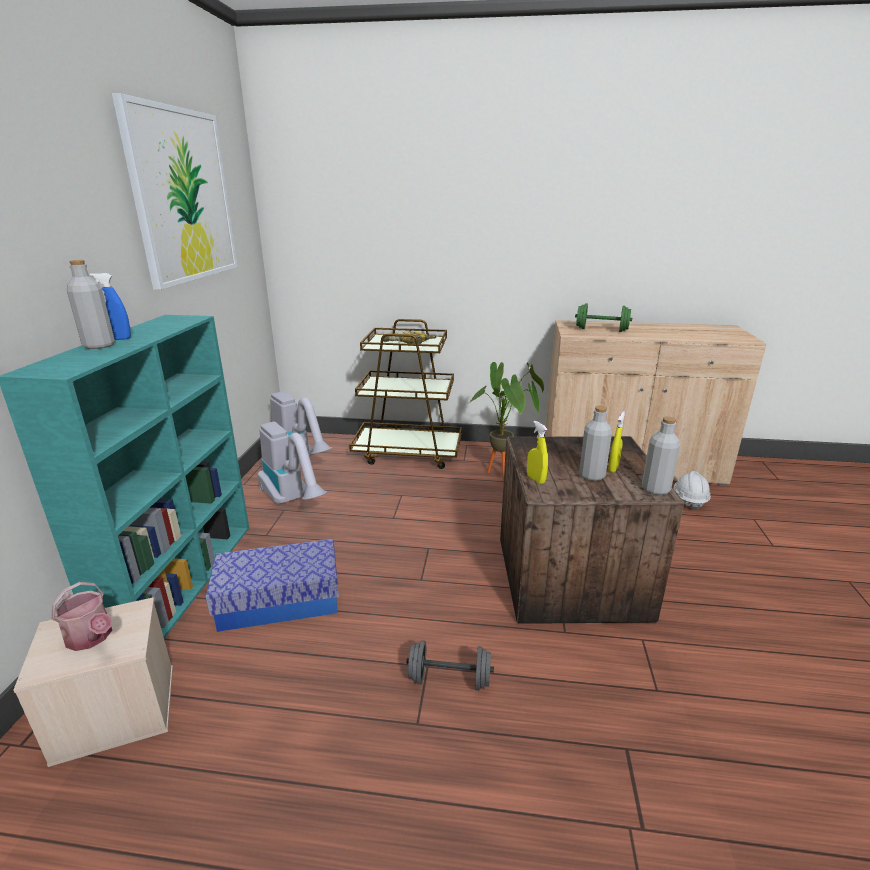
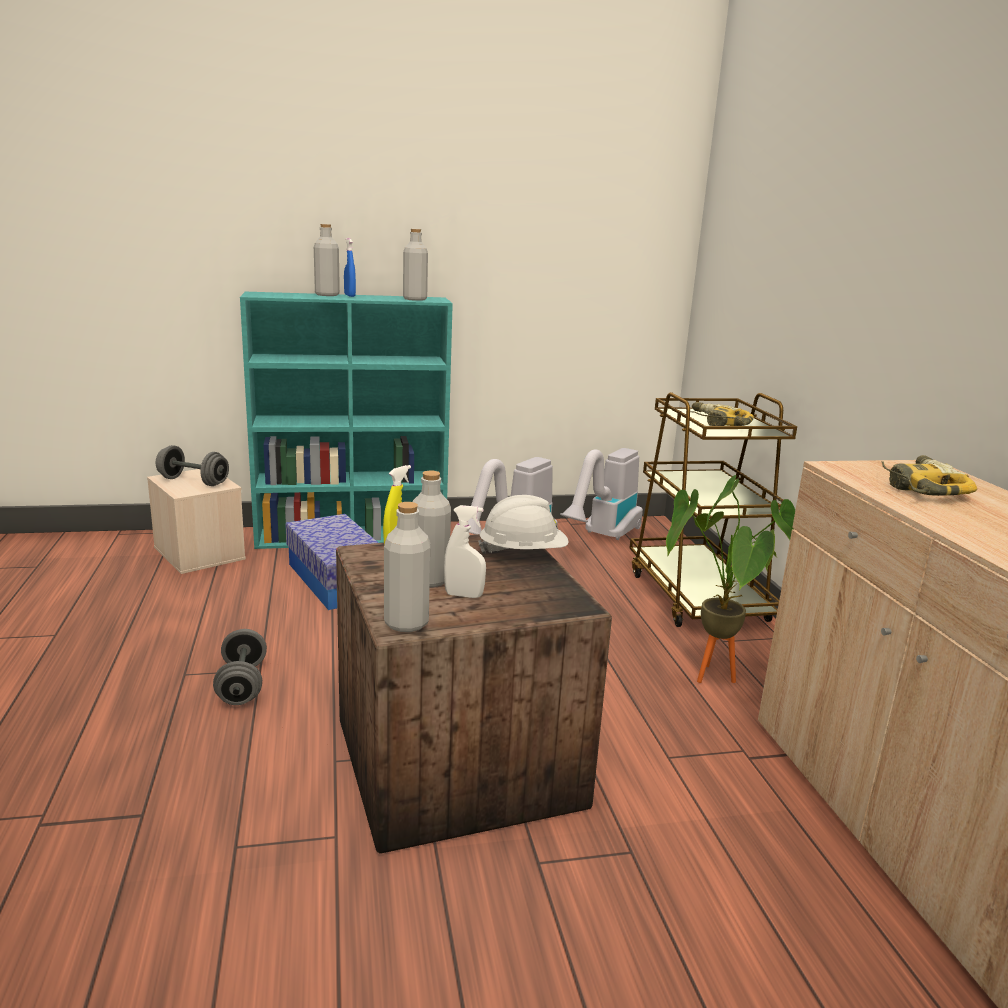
camera: 70 degrees right, 5 degrees down
(92, 638) = (193, 481): watering can -> grey dumbbell
(175, 322) = (415, 299): none -> grey bottle
(182, 196) = (533, 191): picture -> none
(601, 330) = (917, 487): green dumbbell -> power drill
(613, 468) = (464, 595): yellow spray bottle -> white spray bottle
(689, 500) = (852, 940): white hard hat -> white hard hat (523, 553)

